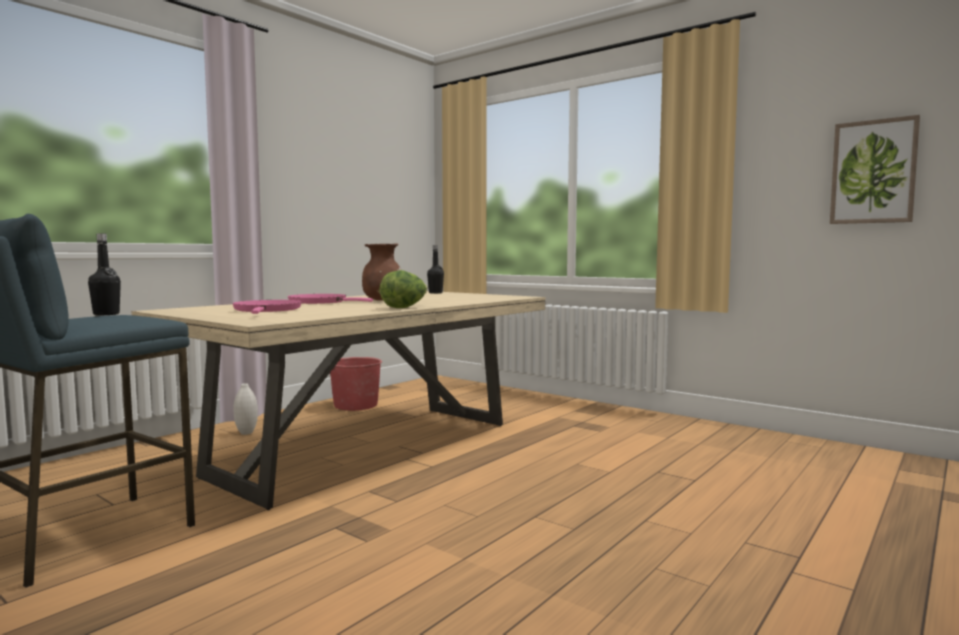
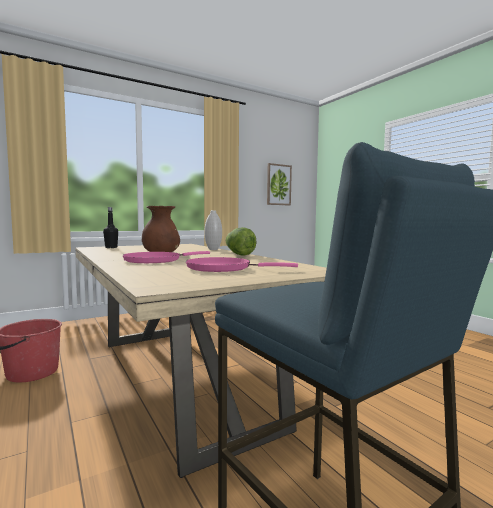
camera: 70 degrees left, 0 degrees up
(106, 314) = (274, 291): black bottle -> none
(246, 433) = (34, 442): white vase -> white vase (213, 249)

